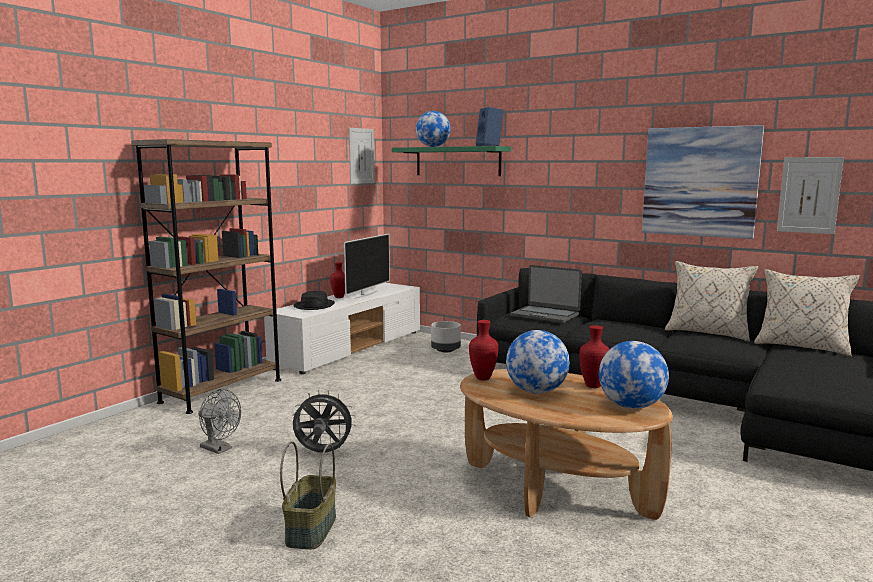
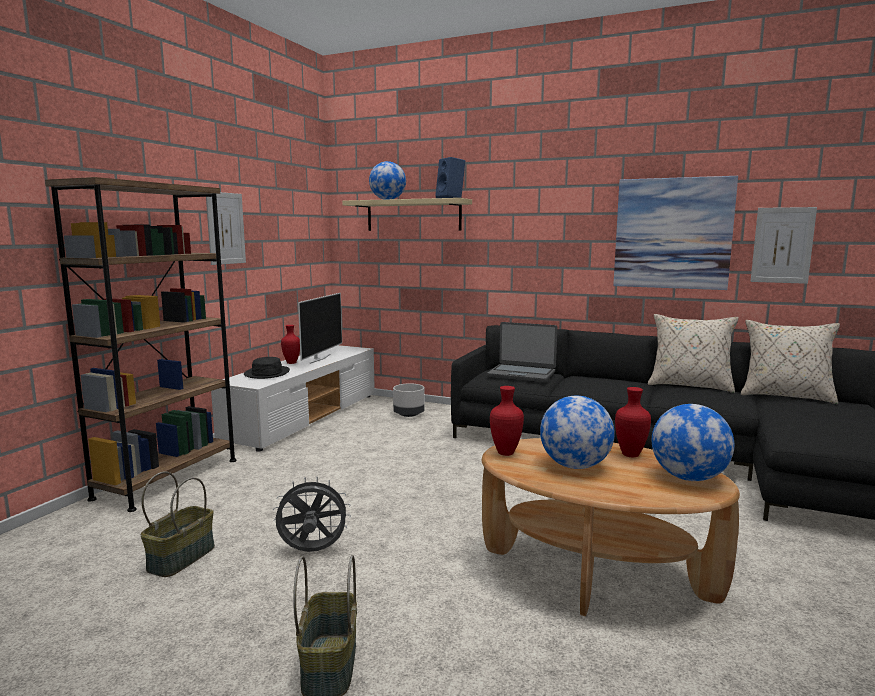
camera: 10 degrees left, 0 degrees up
(219, 449) = (181, 557): grey fan -> basket
(361, 156) = (308, 209): picture -> picture (226, 228)
(457, 161) = (413, 215): green shelf -> beige shelf

